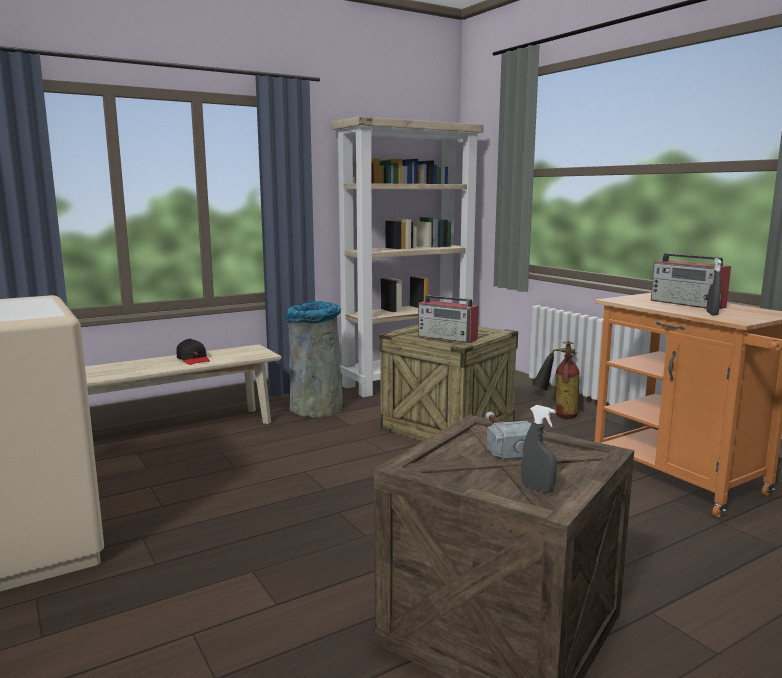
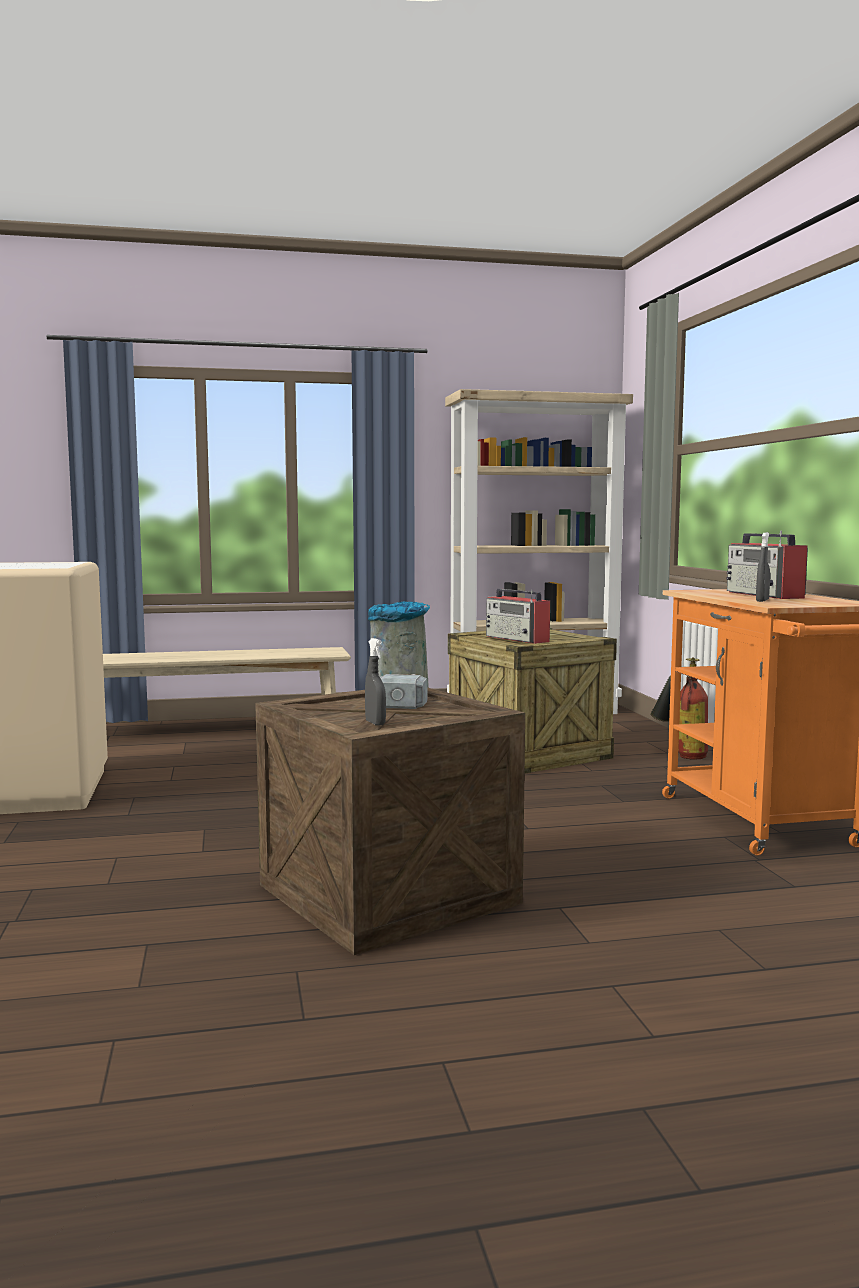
camera: 20 degrees right, 5 degrees down
(193, 359) = (259, 653): black cap -> none

